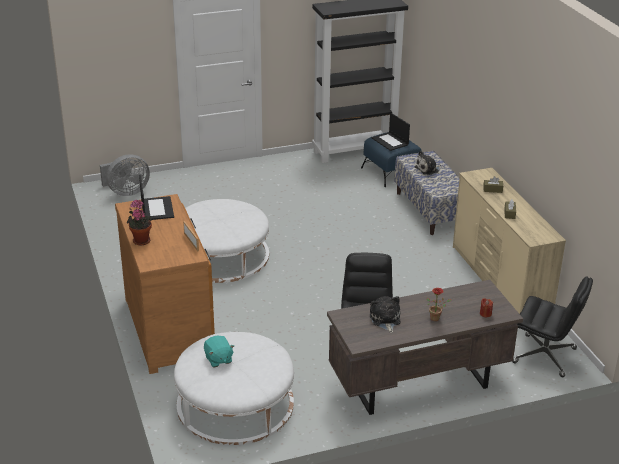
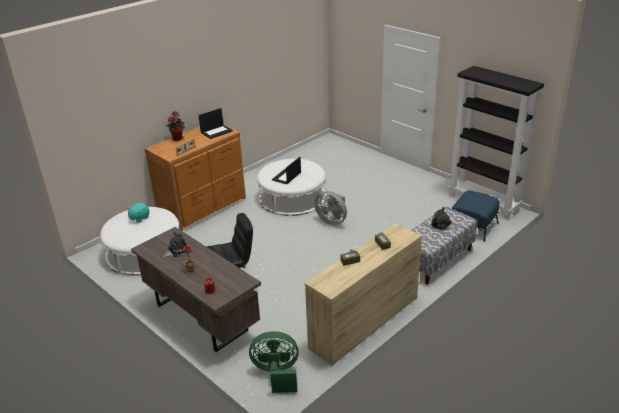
camera: 65 degrees right, 0 degrees up
(126, 192) = (331, 146): grey fan -> grey fan (332, 220)
(390, 141) = (472, 199): laptop -> laptop (286, 177)
(545, 356) = (277, 374): black office chair -> green fan

